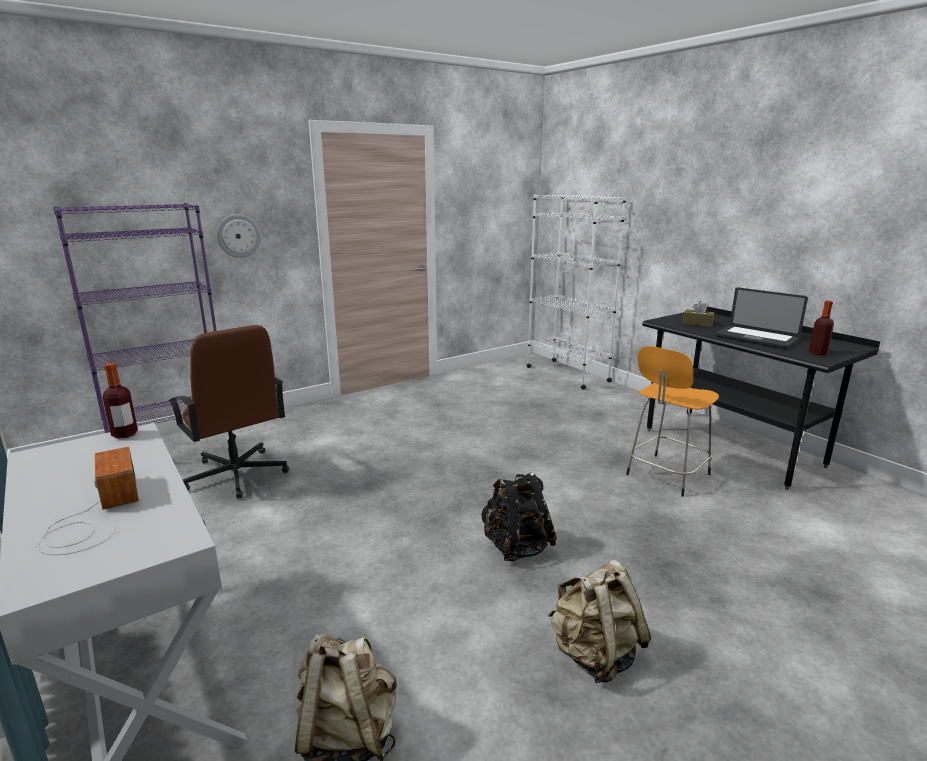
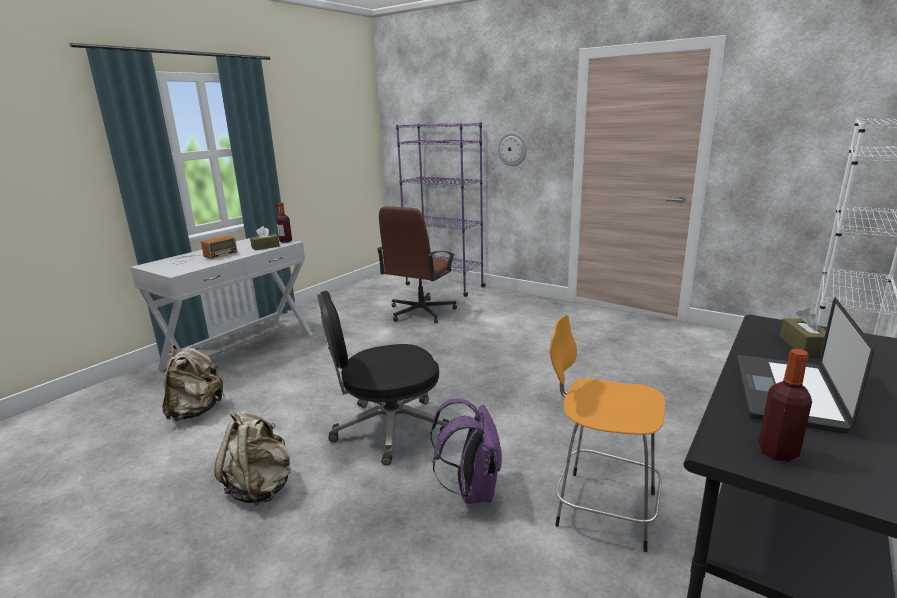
camera: 70 degrees right, 0 degrees up
(133, 451) = (265, 247): none -> brown tissue box
(516, 547) = (388, 428): black backpack -> black office chair
(634, 520) = (472, 490): none -> purple backpack

